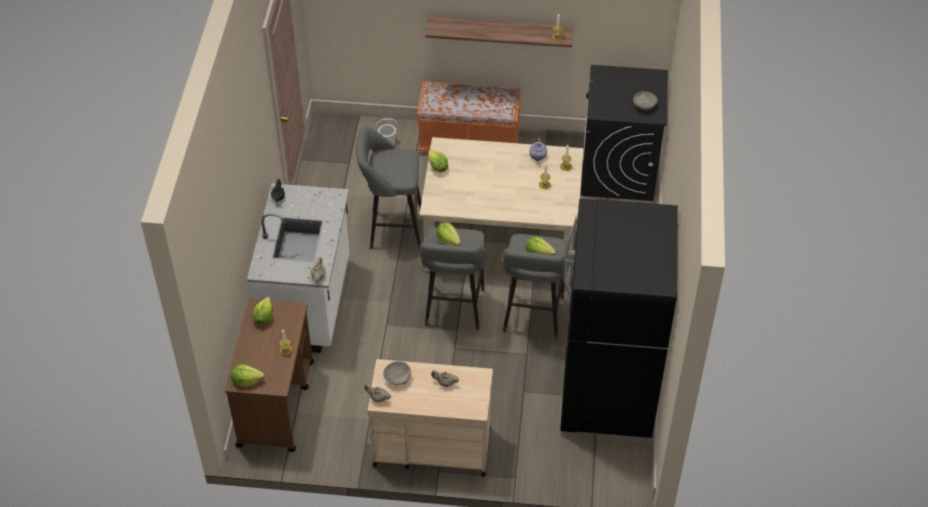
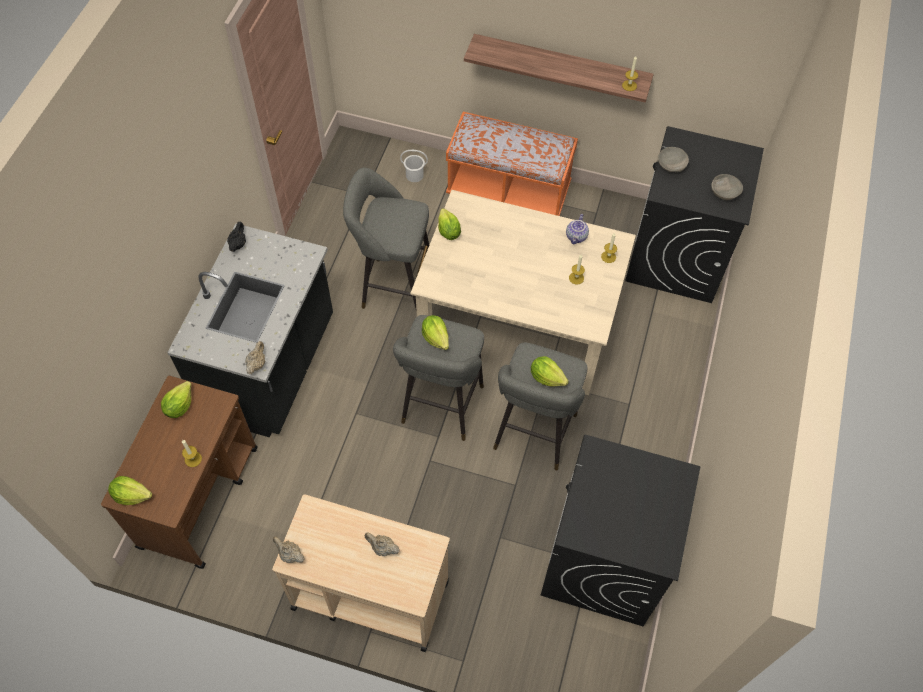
camera: 10 degrees right, 10 degrees up
(308, 303) = (272, 368): white counter -> black counter
(398, 378) = (323, 528): grey bowl -> grey bowl (671, 165)
(607, 393) = (604, 560): black fridge -> black washing machine

